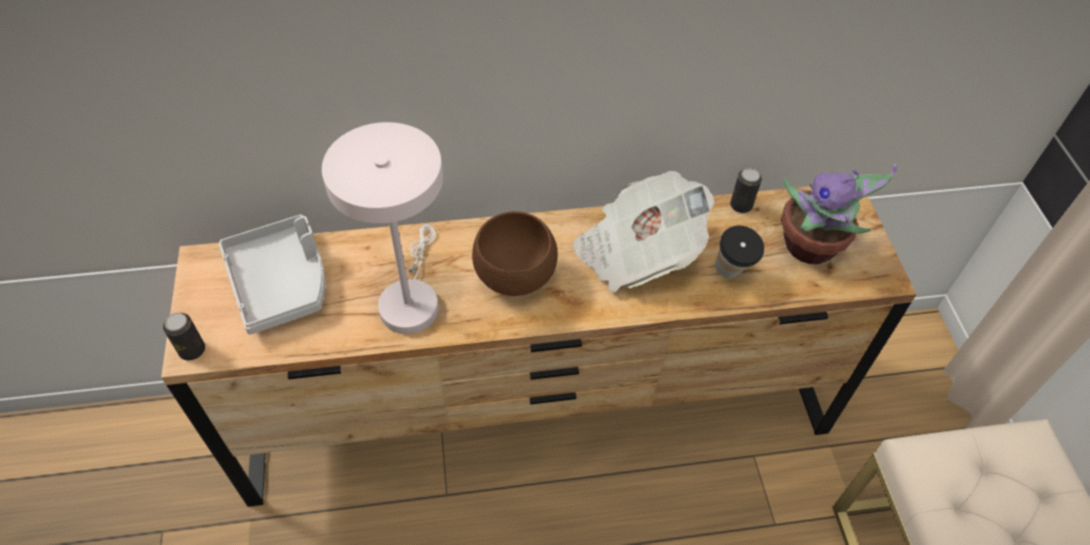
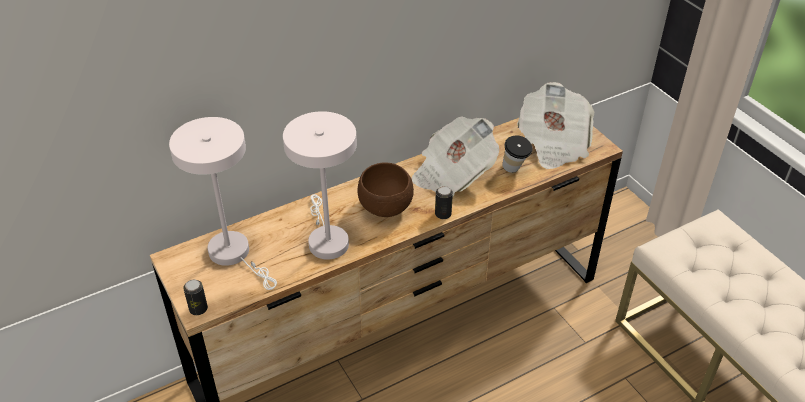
camera: 20 degrees left, 10 degrees down
(281, 282) = (234, 254): grey tray -> white table lamp
(741, 205) = (501, 132): can -> can (443, 214)
(811, 248) = (553, 143): potted plant -> newspaper

